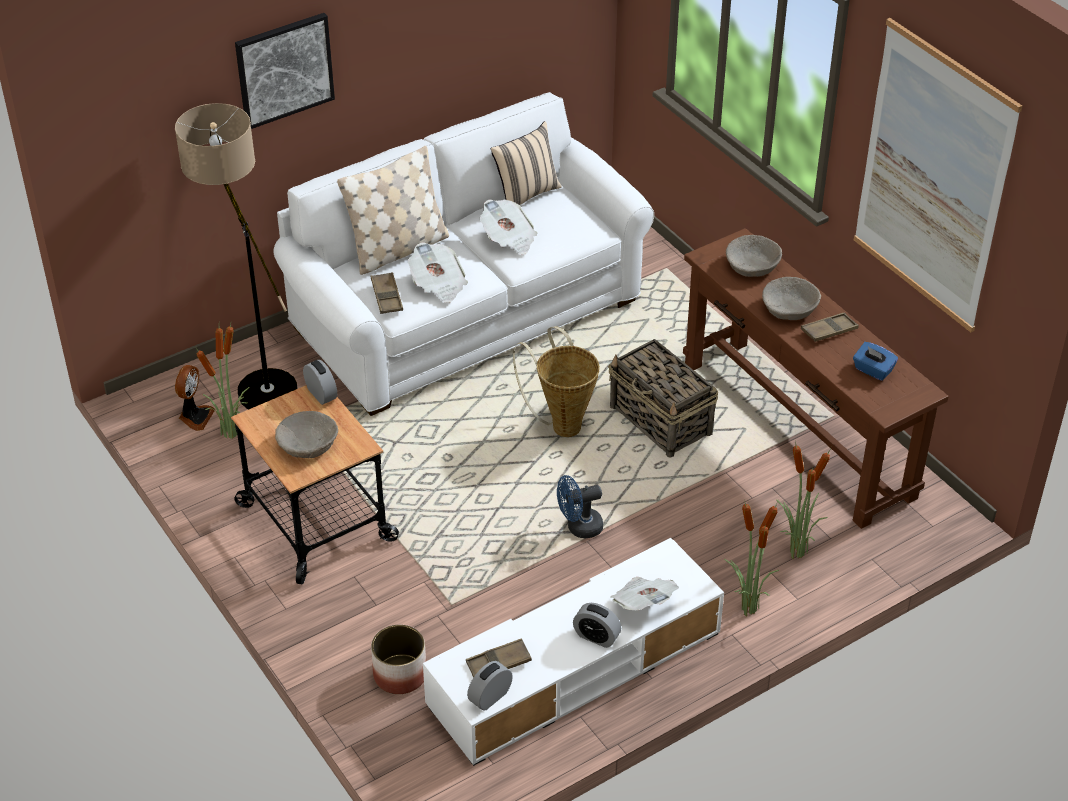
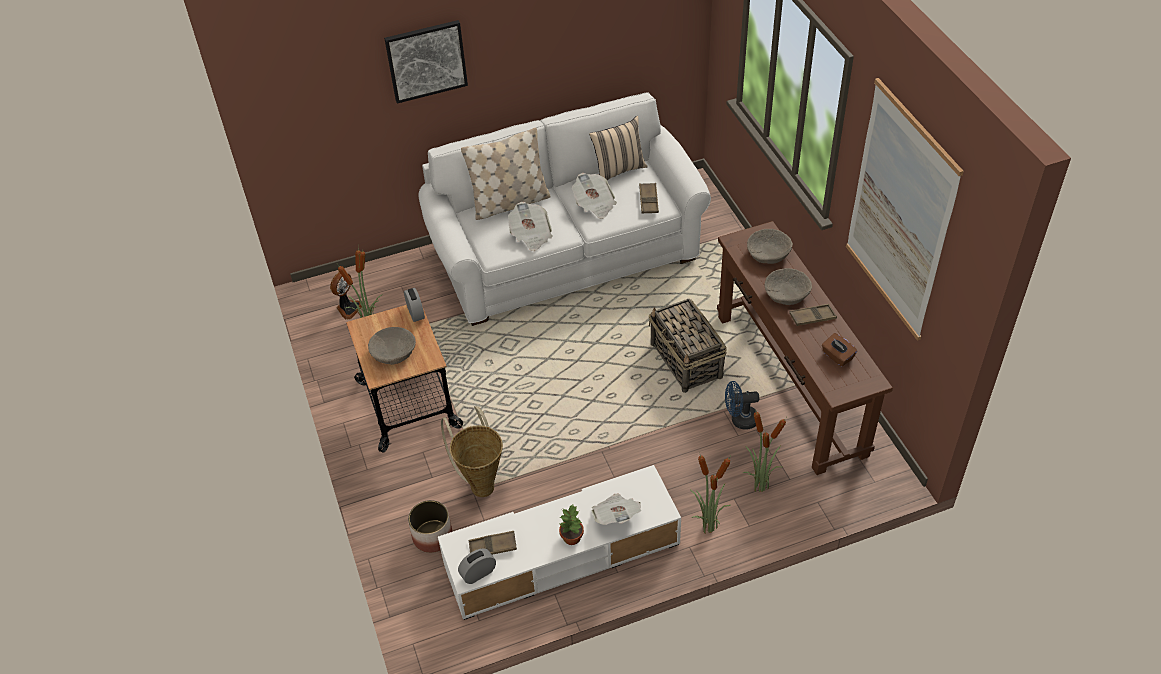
camera: 15 degrees right, 5 degrees up
(256, 379) = (400, 284): floor lamp -> none
(387, 296) = (490, 240): brown tray -> brown tray (648, 200)
(562, 424) = (611, 353): basket -> basket (481, 483)
(579, 528) = (599, 439): blue fan -> blue fan (740, 420)
(596, 636) = (572, 538): alarm clock -> potted plant
(873, 370) = (837, 356): blue tissue box -> brown tissue box

